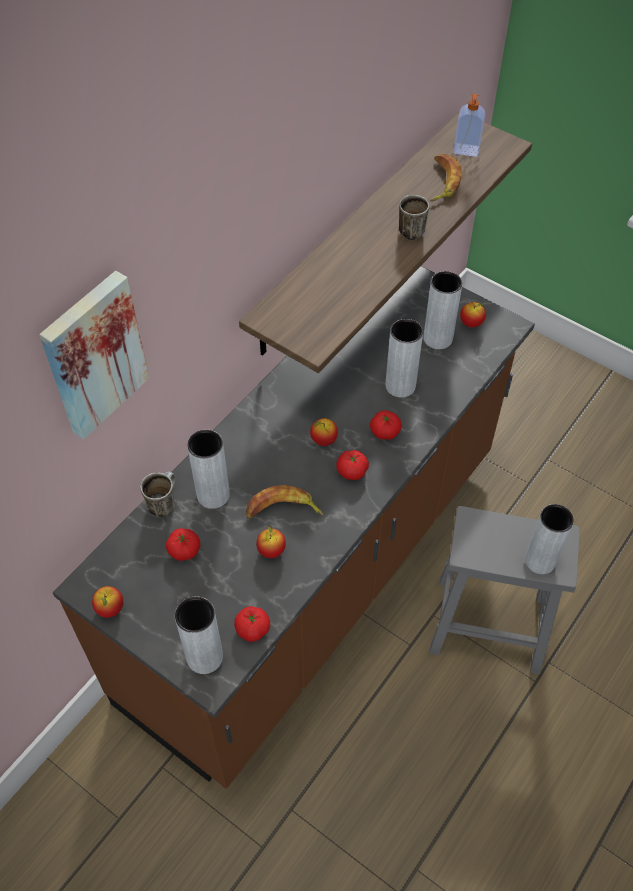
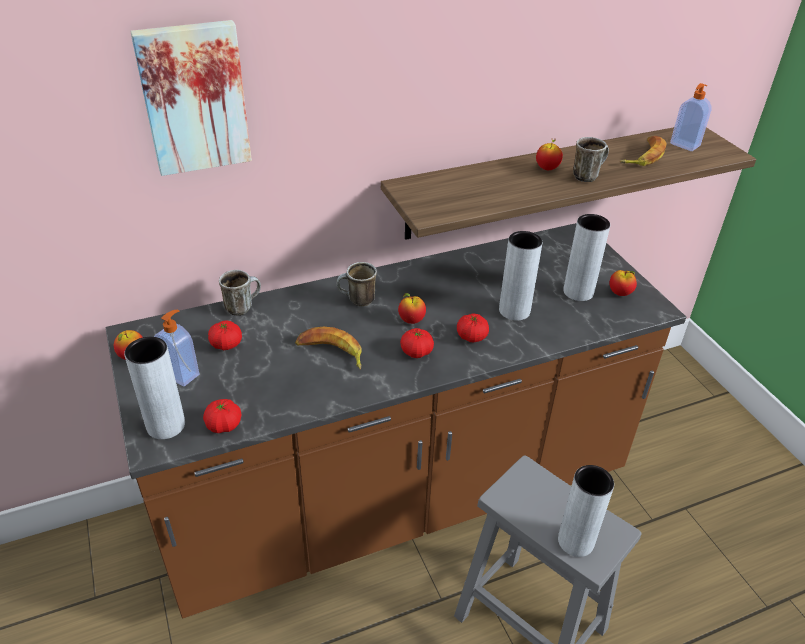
camera: 30 degrees right, 15 degrees down
(173, 601) = (182, 374): none -> soap dispenser
(213, 494) = (285, 318): grey vase -> none
(261, 443) = (357, 301): none -> mug
(271, 550) = (294, 376): apple -> apple (547, 168)

